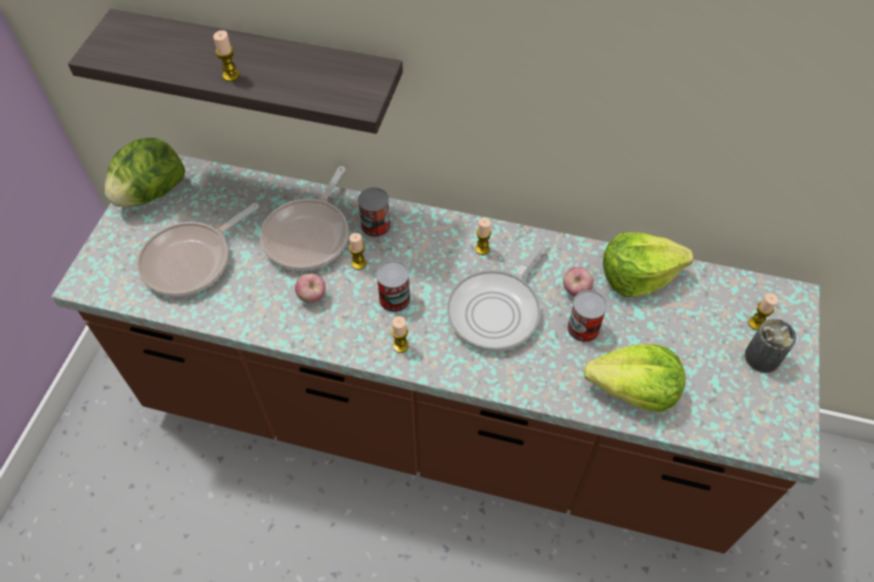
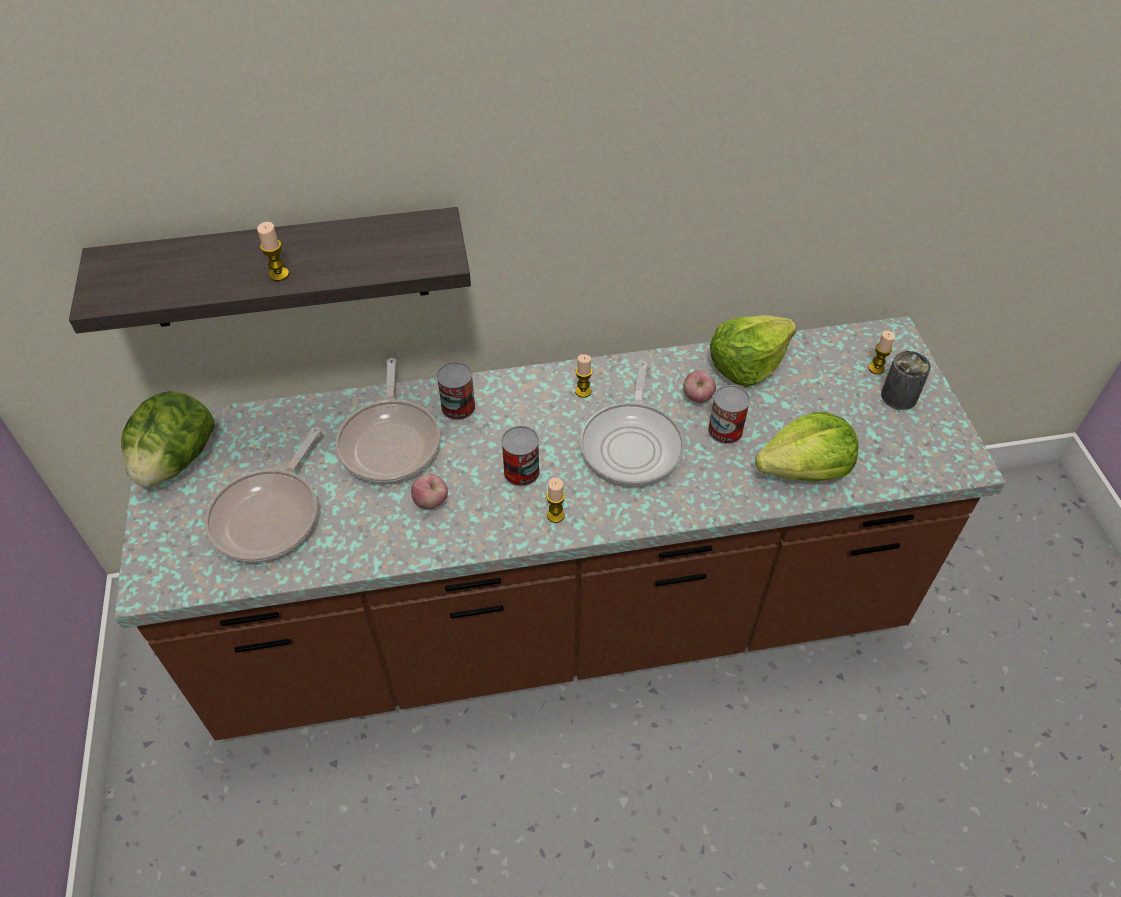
camera: 25 degrees left, 5 degrees down
(359, 263) = (462, 451): candle -> none

